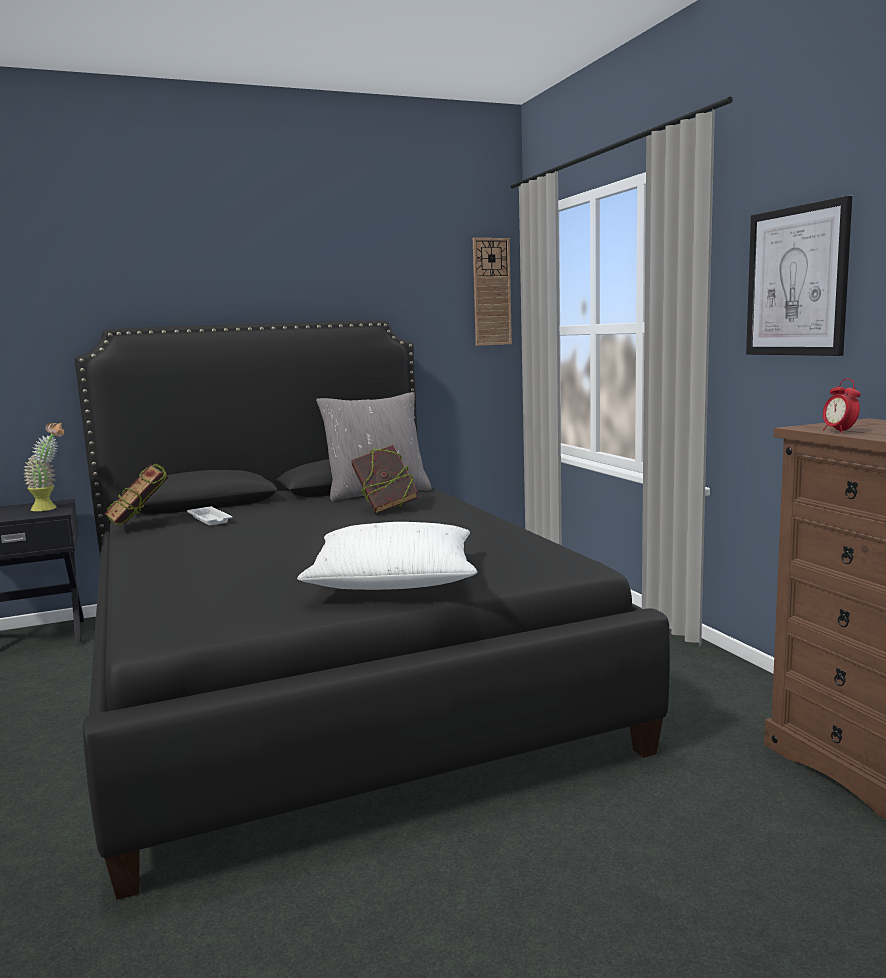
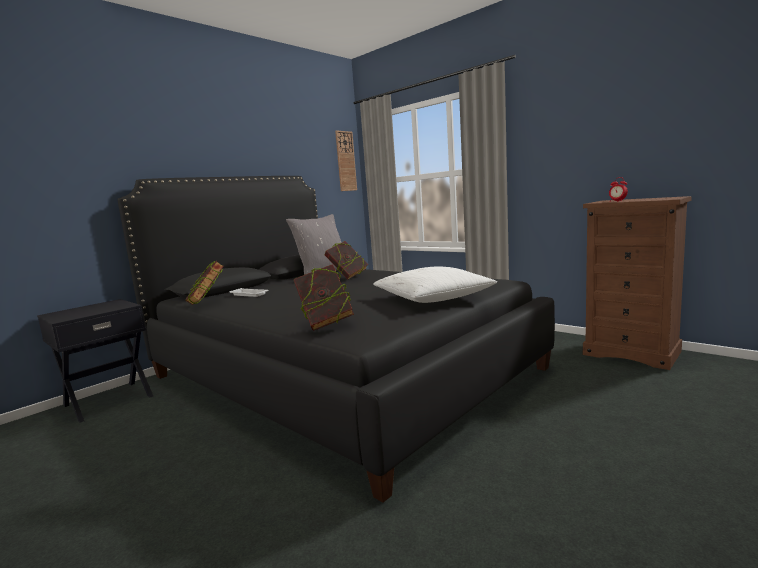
camera: 25 degrees left, 0 degrees up
(51, 508) = (115, 304): potted plant -> none
(166, 598) = (326, 324): none -> book
(797, 281) = (553, 142): picture -> none

